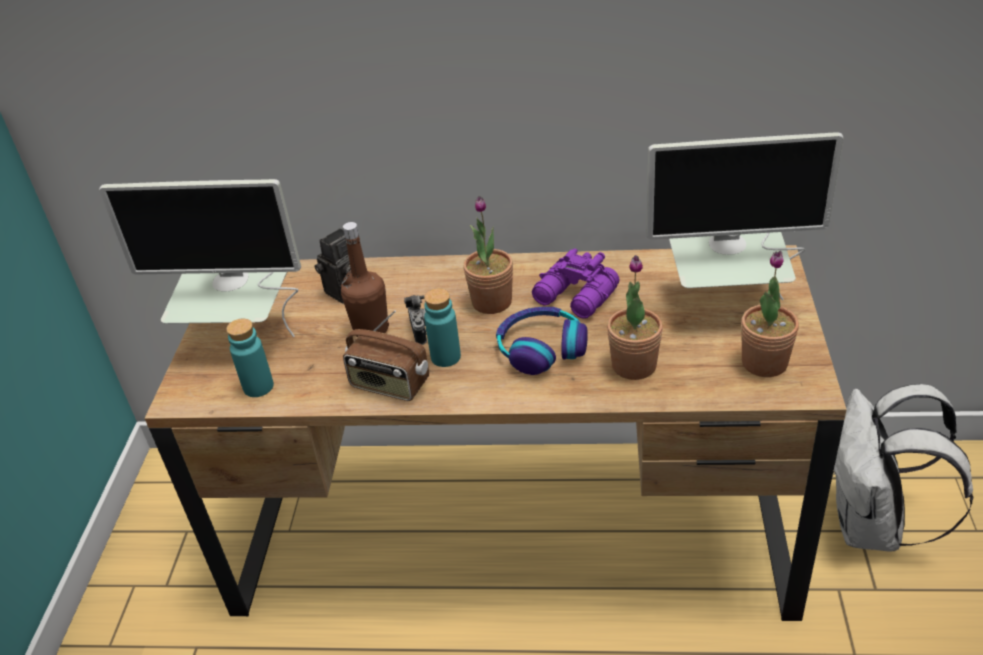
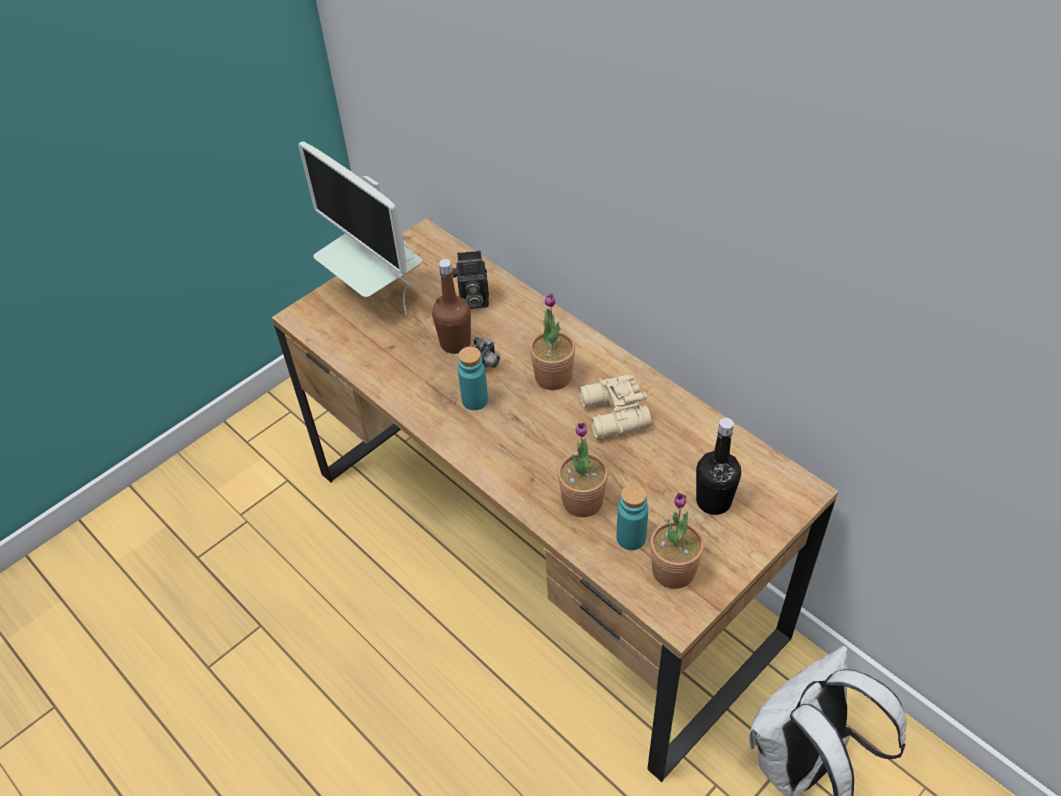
camera: 40 degrees right, 10 degrees up
(258, 387) = (348, 340): turquoise bottle -> turquoise bottle (631, 538)
(389, 385) = (419, 396): radio -> none
(541, 348) = (540, 440): headphones -> none
(576, 297) = (613, 415): purple binoculars -> beige binoculars
(727, 302) = (713, 501): monitor -> black bottle

